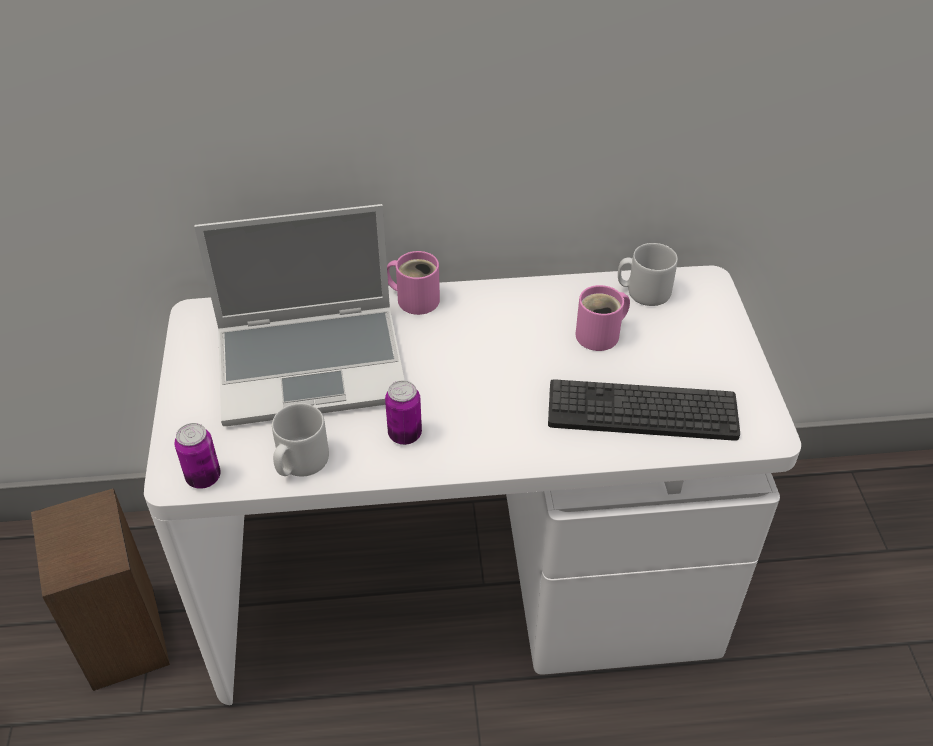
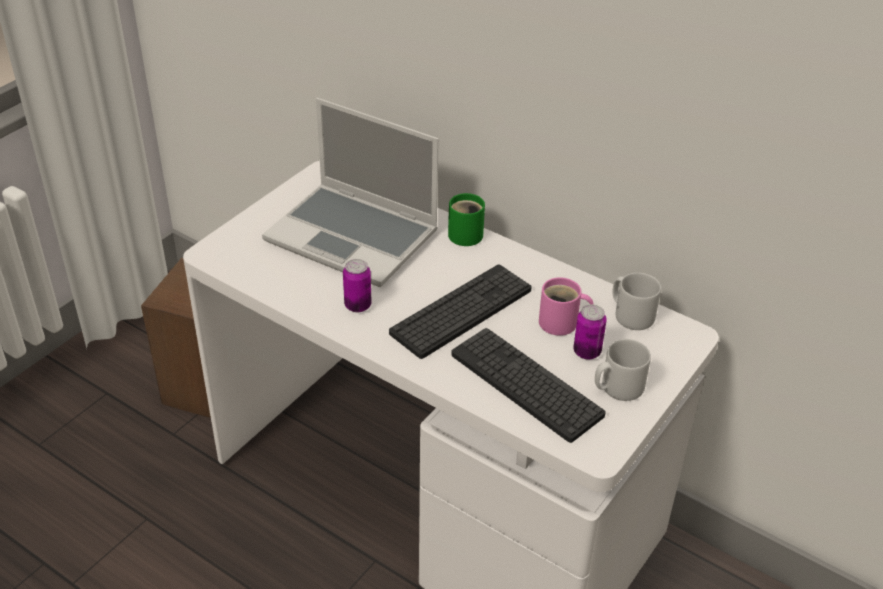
camera: 40 degrees right, 5 degrees down
(203, 477) = (223, 261): can -> can (587, 352)
(299, 463) = (281, 284): grey mug -> grey mug (617, 388)
(415, 298) = (465, 233): pink mug -> green mug
(506, 378) = (461, 311): none -> keyboard

